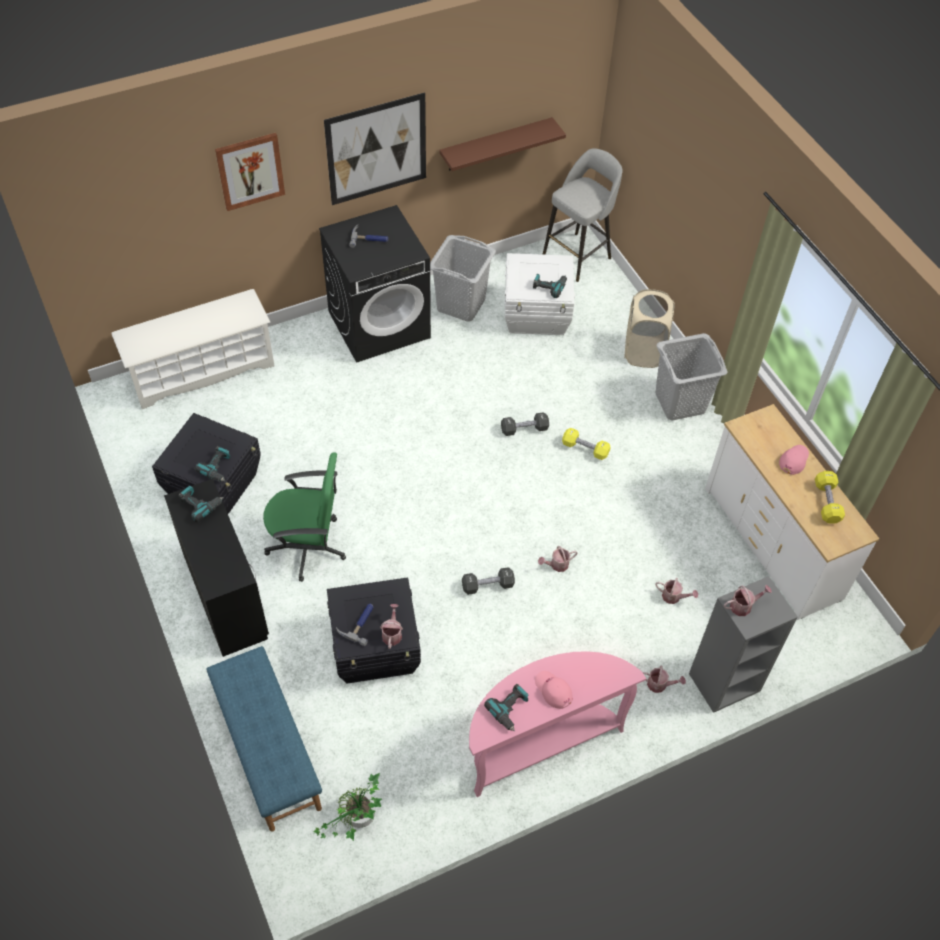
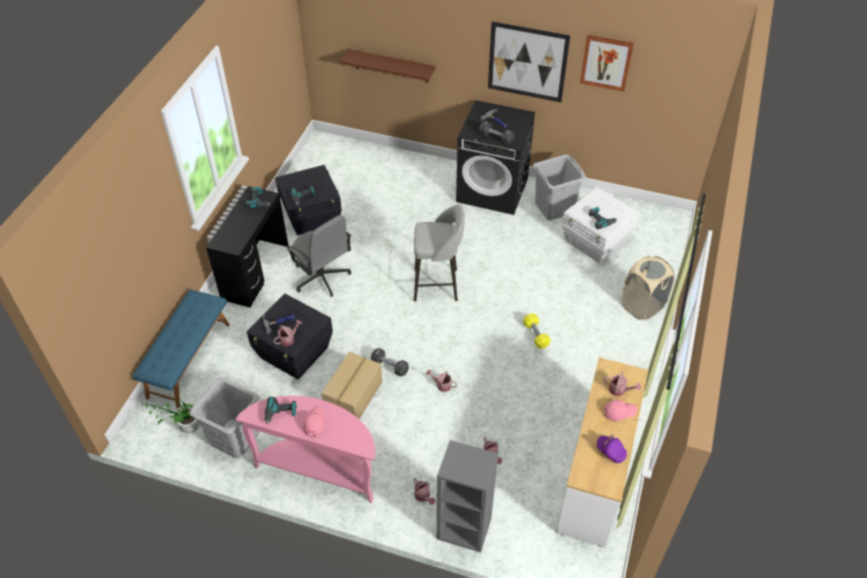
camera: 45 degrees right, 5 degrees down
(202, 371) = (371, 156): white shoe rack -> none
(250, 171) = (435, 34): picture -> picture (606, 62)
(308, 546) = (321, 277): green office chair -> grey office chair
(488, 643) = (354, 396): none -> cardboard box
(496, 144) = (622, 104): brown shelf -> brown shelf (391, 66)
(524, 429) = (511, 299): black dumbbell -> black dumbbell (496, 138)
(578, 256) = (664, 225): grey stool -> grey stool (437, 285)
(679, 402) = (631, 350): grey laundry basket -> grey laundry basket (235, 438)
(743, 606) = (460, 456): watering can -> watering can (619, 390)
(827, 502) = (610, 452): yellow dumbbell -> purple cap

